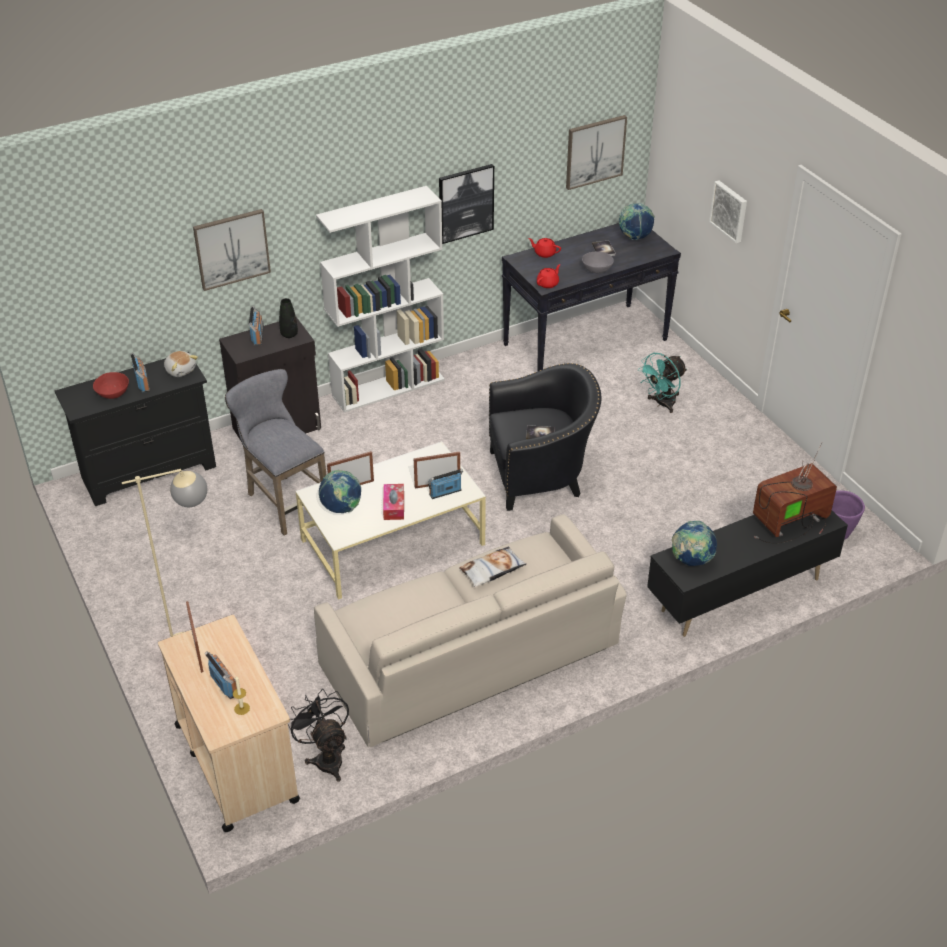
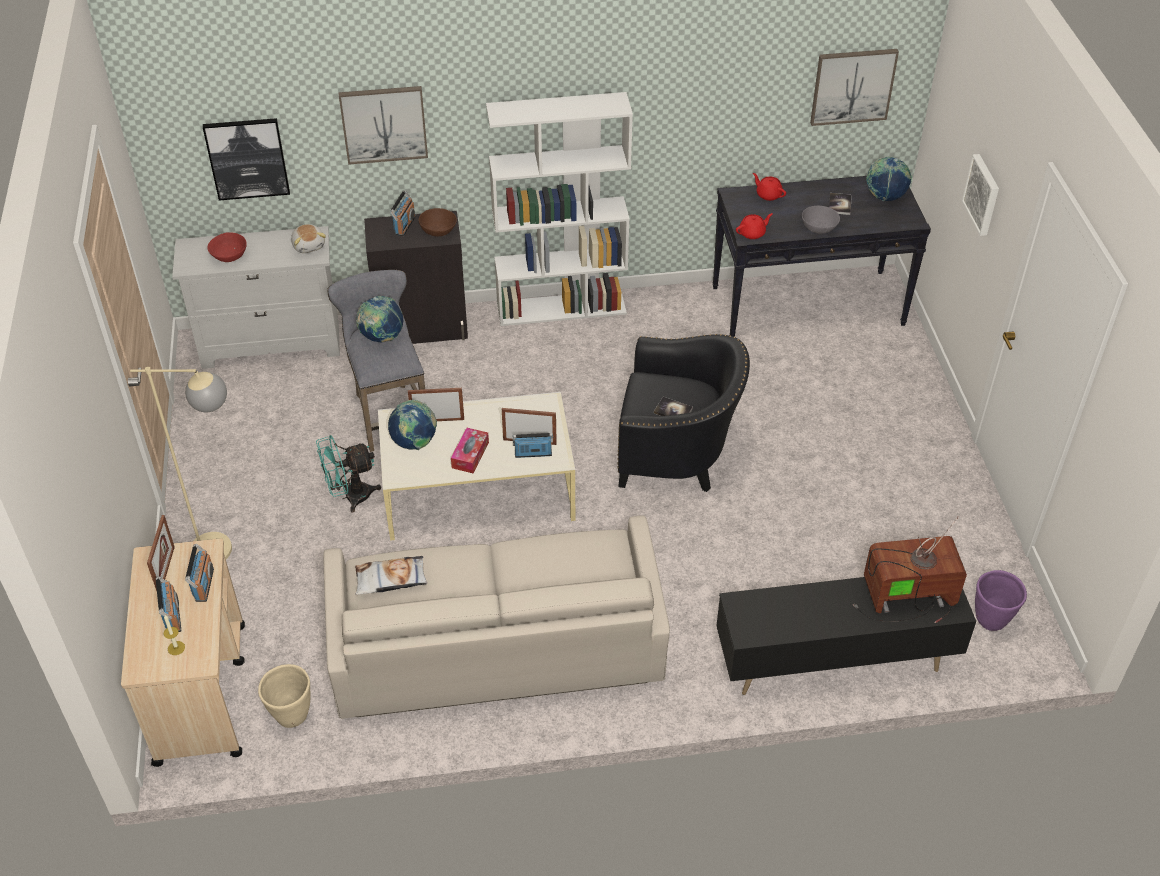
camera: 20 degrees right, 5 degrees up
(143, 383) = (264, 251): radio -> radio (204, 585)
(149, 472) = (272, 344): black dresser -> white dresser
(289, 334) = (438, 230): black vase -> brown bowl
(326, 757) = (291, 716): black fan -> beige planter
(465, 203) = (676, 119): picture -> picture (247, 158)
(492, 570) = (539, 560): pillow -> pillow (390, 579)
(661, 404) = (859, 403): turquoise fan -> turquoise fan (350, 497)
(691, 560) = (763, 613): globe -> globe (382, 337)

